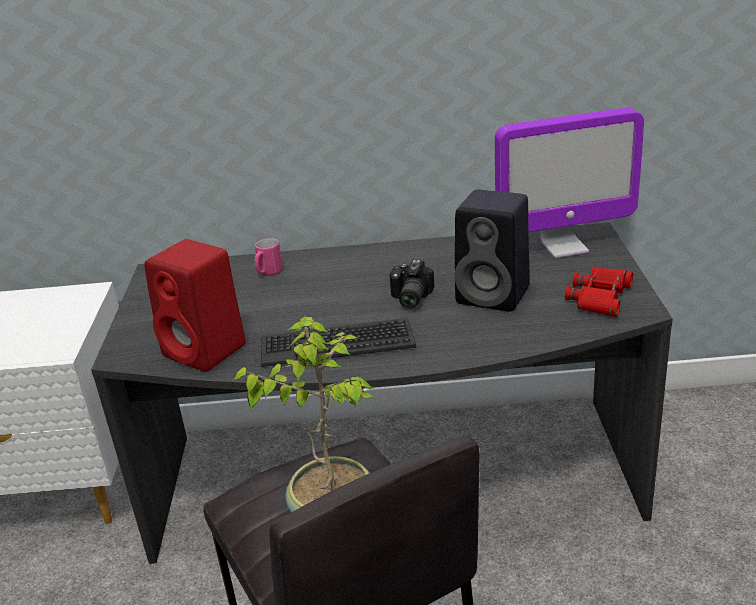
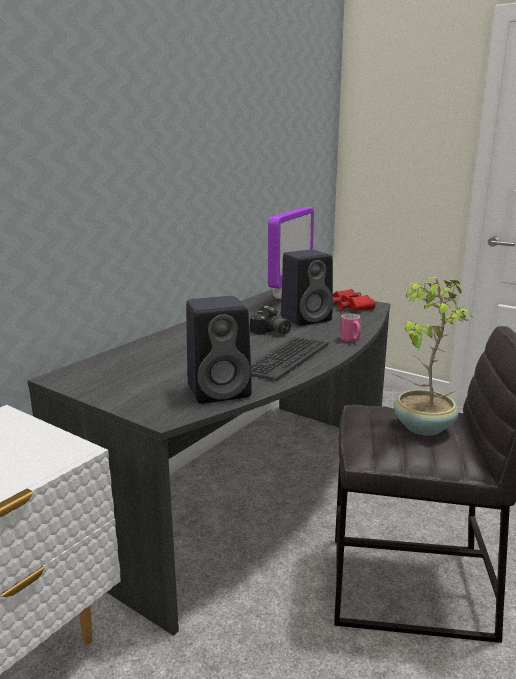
camera: 55 degrees left, 10 degrees down
(207, 351) = (221, 390): red speaker -> black speaker
(268, 273) = (155, 350): pink mug -> pink mug (351, 340)

